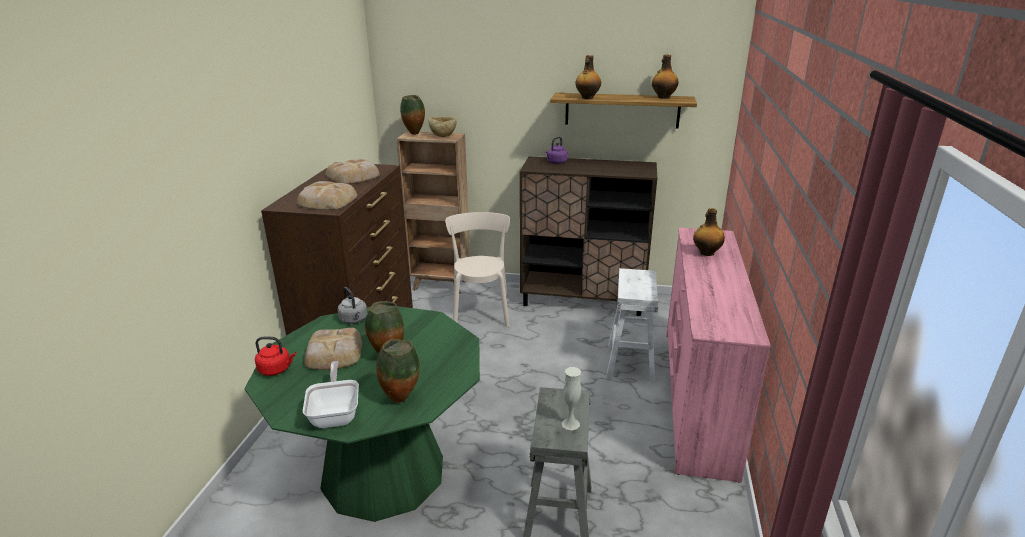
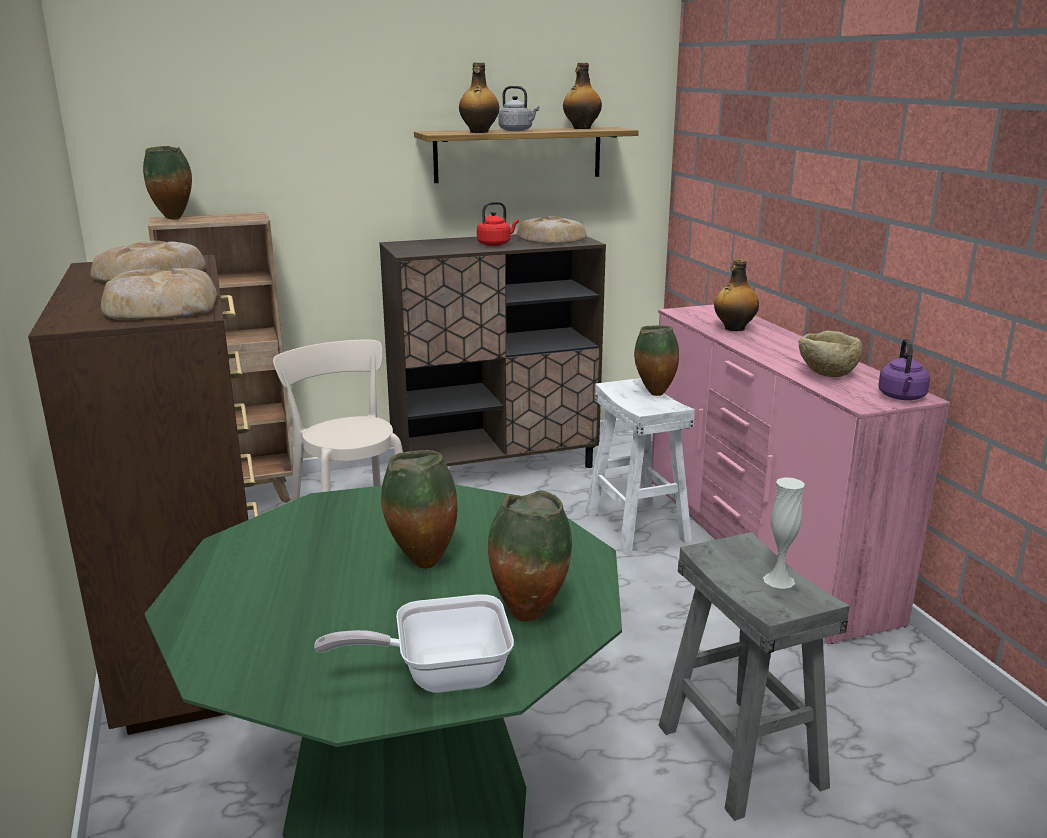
camera: 30 degrees left, 5 degrees down
(276, 369) = (219, 645): red kettle -> red kettle (495, 244)
(333, 354) = (310, 587): bread -> bread (551, 239)
(336, 413) = (440, 675): frying pan -> frying pan turned 60 degrees counterclockwise
(354, 320) = (283, 528): grey kettle -> grey kettle (517, 130)
(443, 136) = (233, 217): beige bowl -> beige bowl (826, 374)
(556, 162) = (436, 244): purple kettle -> purple kettle (902, 397)
(648, 283) = (654, 394): none -> vase

